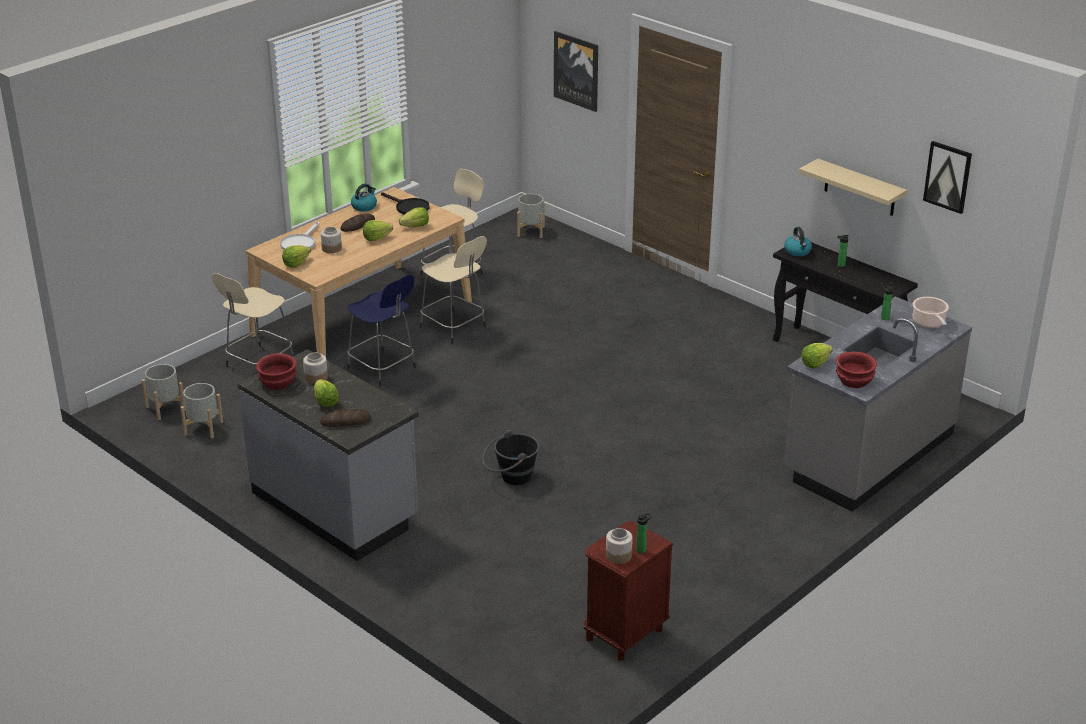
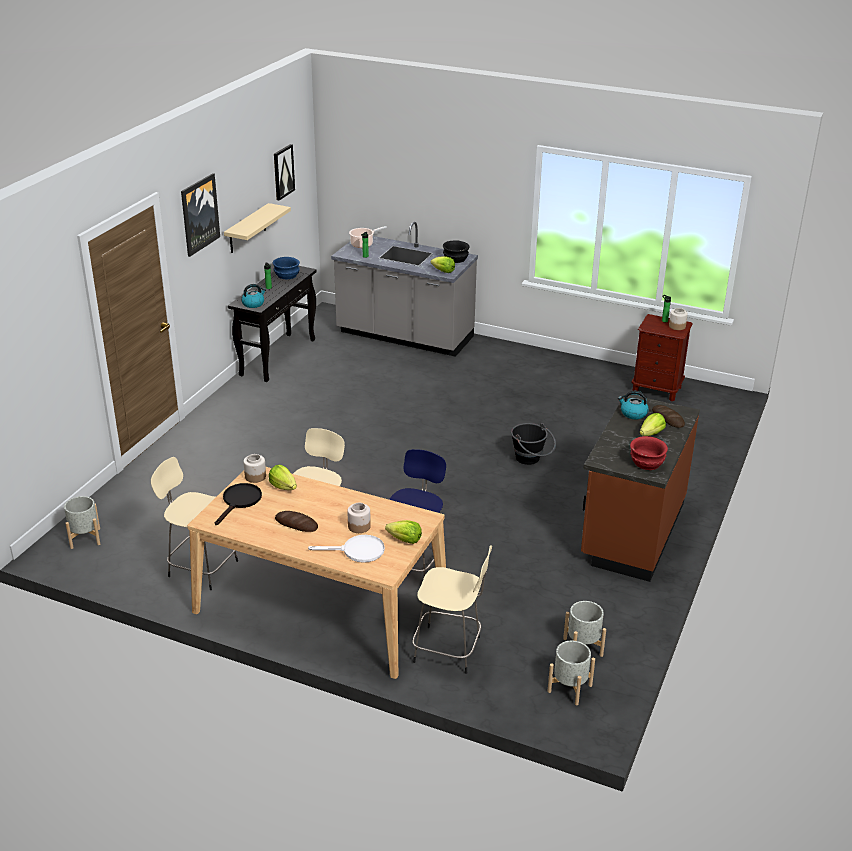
camera: 110 degrees left, 0 degrees up
(316, 378) = (623, 447): jar -> jar (255, 476)
(335, 507) = (631, 531): grey counter -> brown counter
(364, 206) = (247, 532): kettle -> kettle (633, 414)
(376, 238) = (321, 504): lettuce -> none
(576, 70) = (41, 346): picture -> picture (199, 214)
(854, 381) = (455, 259): red bowl -> black bowl
(875, 279) = (286, 275): none -> blue bowl

